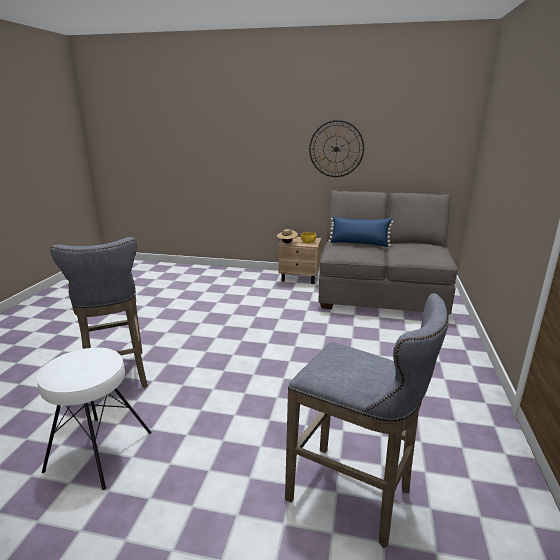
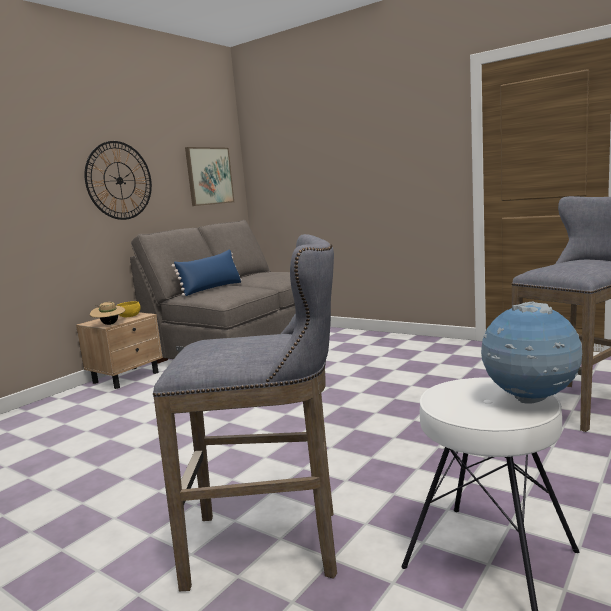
camera: 65 degrees left, 10 degrees down
(66, 378) = (529, 400): none -> globe
(429, 150) = (209, 176): none -> picture

